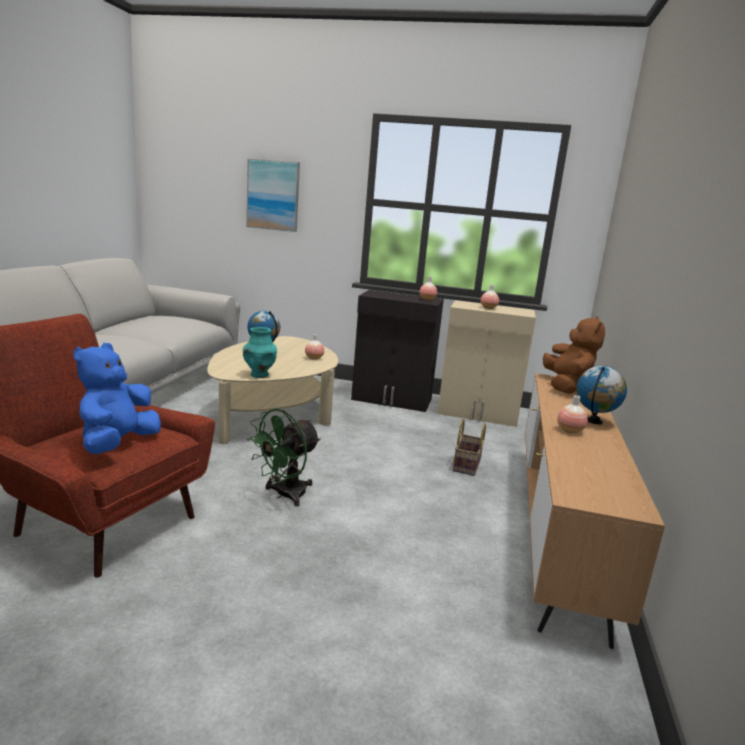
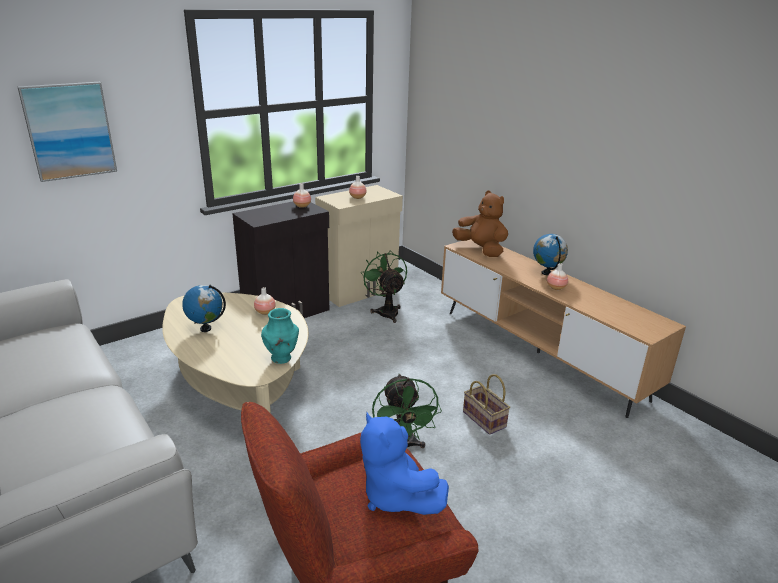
camera: 50 degrees left, 10 degrees up
(467, 466) = (434, 340): basket -> basket (485, 419)
(470, 432) = (386, 311): none -> green fan

